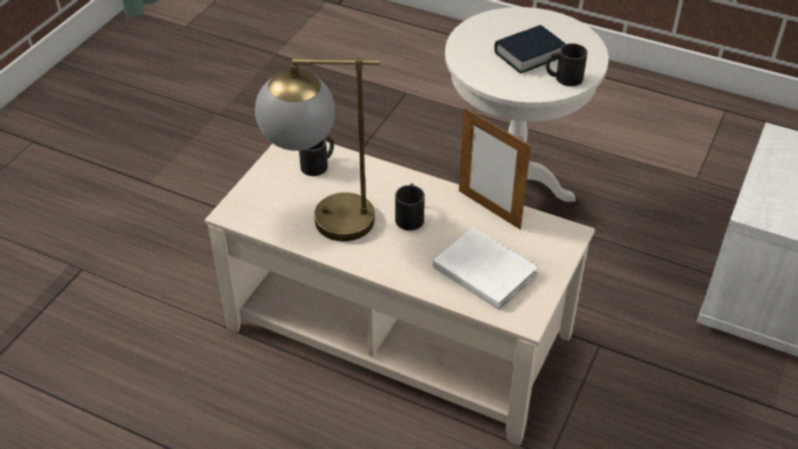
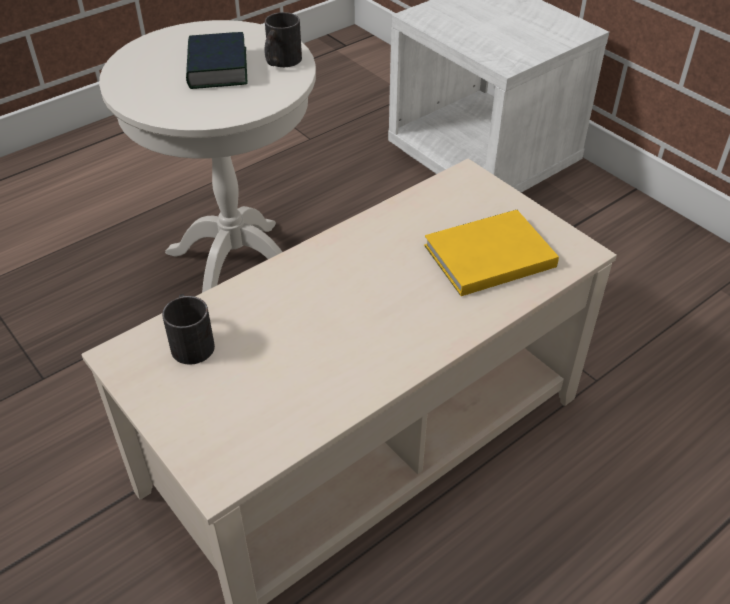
camera: 65 degrees left, 0 degrees up
(321, 220) = (309, 374): table lamp -> none
(410, 215) = (358, 286): black mug -> none
(483, 268) = (485, 256): white book -> yellow book
(489, 209) = (391, 218): picture frame -> none

